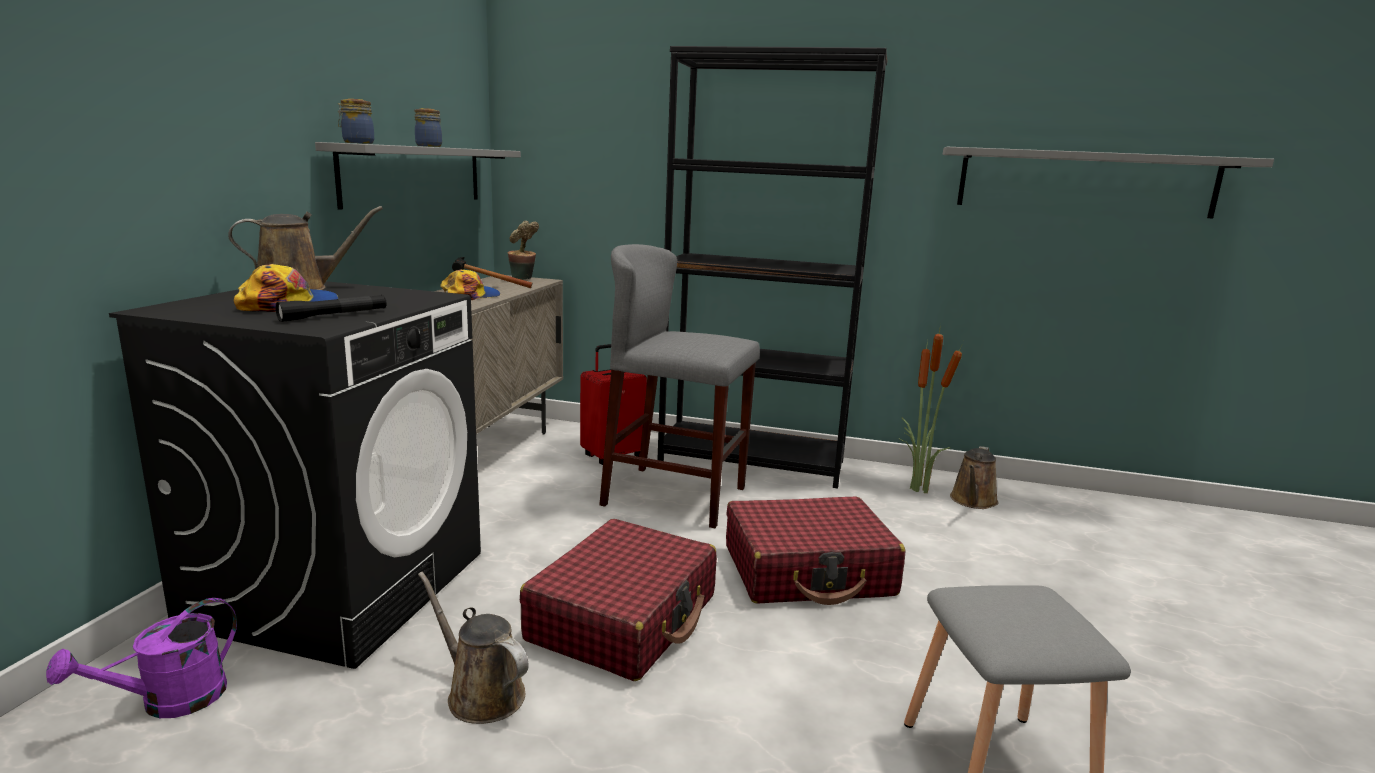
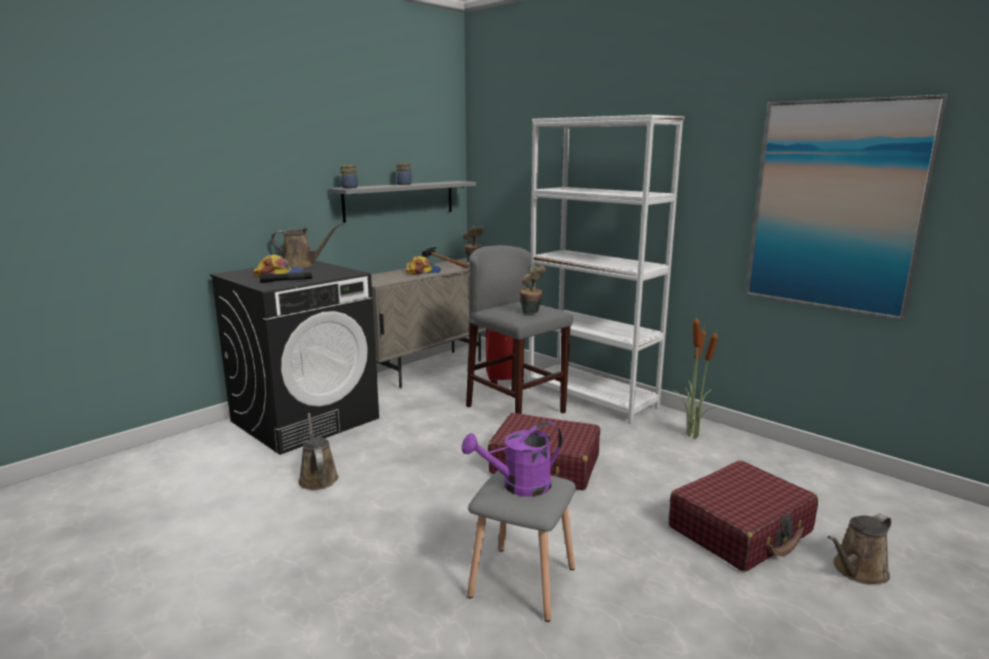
camera: 30 degrees right, 0 degrees up
(169, 702) = (207, 449): purple watering can -> purple watering can (518, 486)
(624, 618) = (415, 463): red suitcase -> red suitcase (740, 530)
(720, 344) = (531, 313): none -> potted plant
(752, 461) = (591, 397): black bookcase -> white bookcase
(973, 501) = (725, 451): brown watering can -> brown watering can (857, 571)
(1085, 182) = (835, 207): grey shelf -> picture

